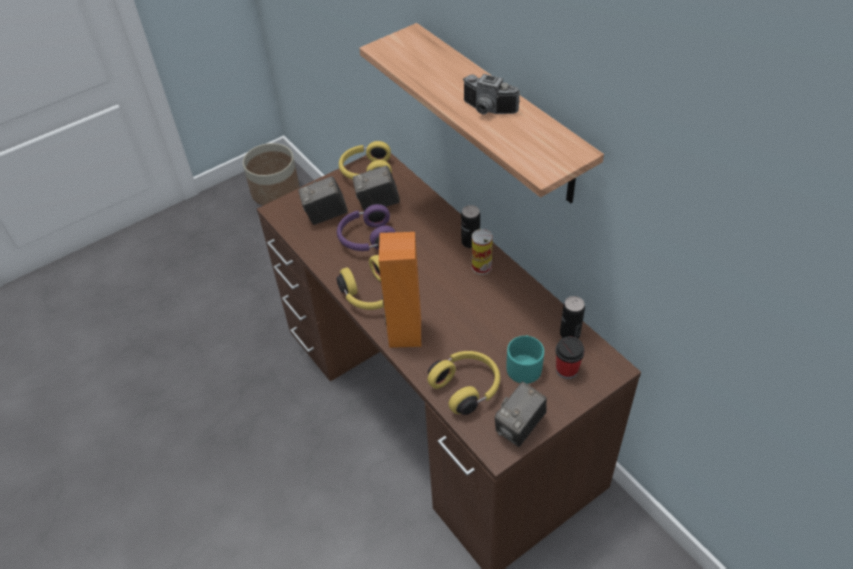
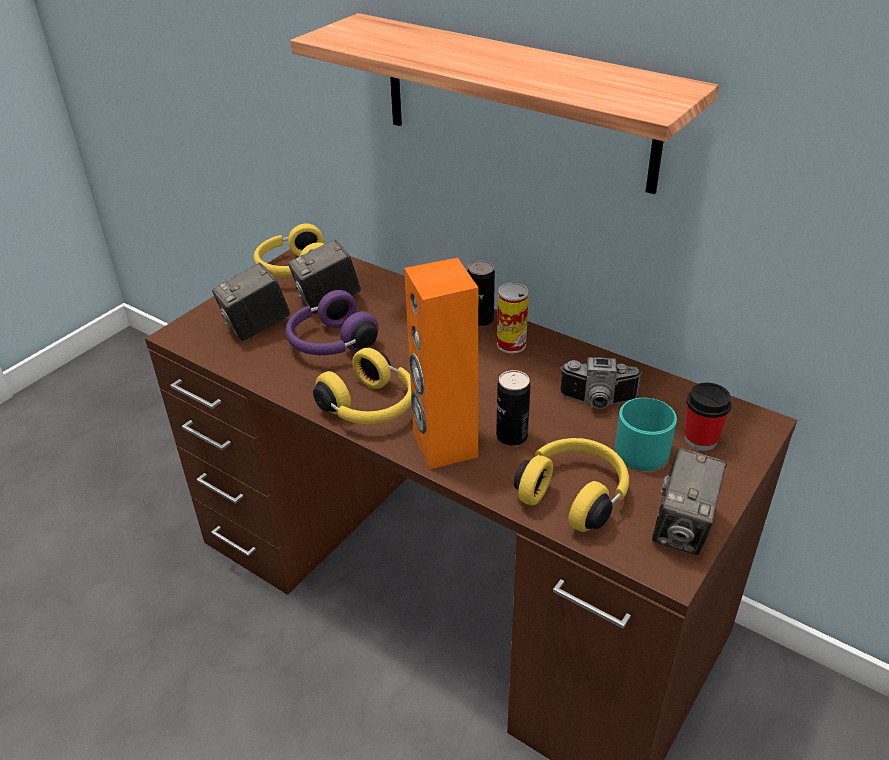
camera: 20 degrees left, 10 degrees down
(276, 191) = (129, 373): planter -> none
(487, 110) = (522, 68): camera -> camera (598, 402)
(570, 333) = (676, 396): can -> can (512, 436)

